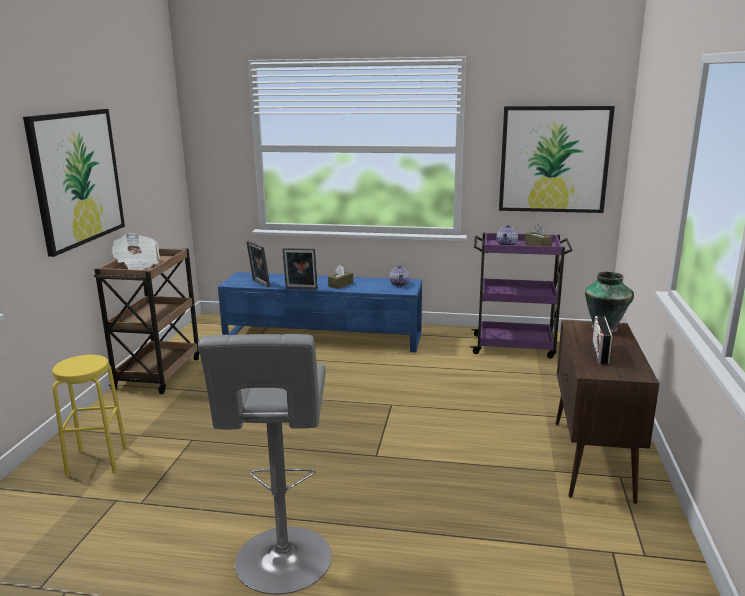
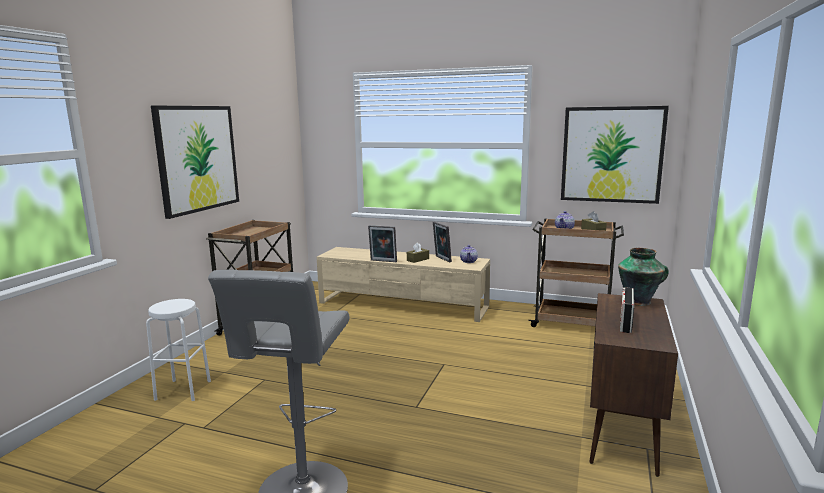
camera: 10 degrees right, 5 degrees down
(97, 461) = (183, 390): yellow stool -> white stool
(137, 265) = (245, 232): newspaper -> none
(259, 283) = (350, 256): picture frame -> picture frame (442, 259)
(324, 337) = (403, 305): blue tv stand -> beige tv stand
(515, 346) = (572, 323): purple cart -> brown cart

